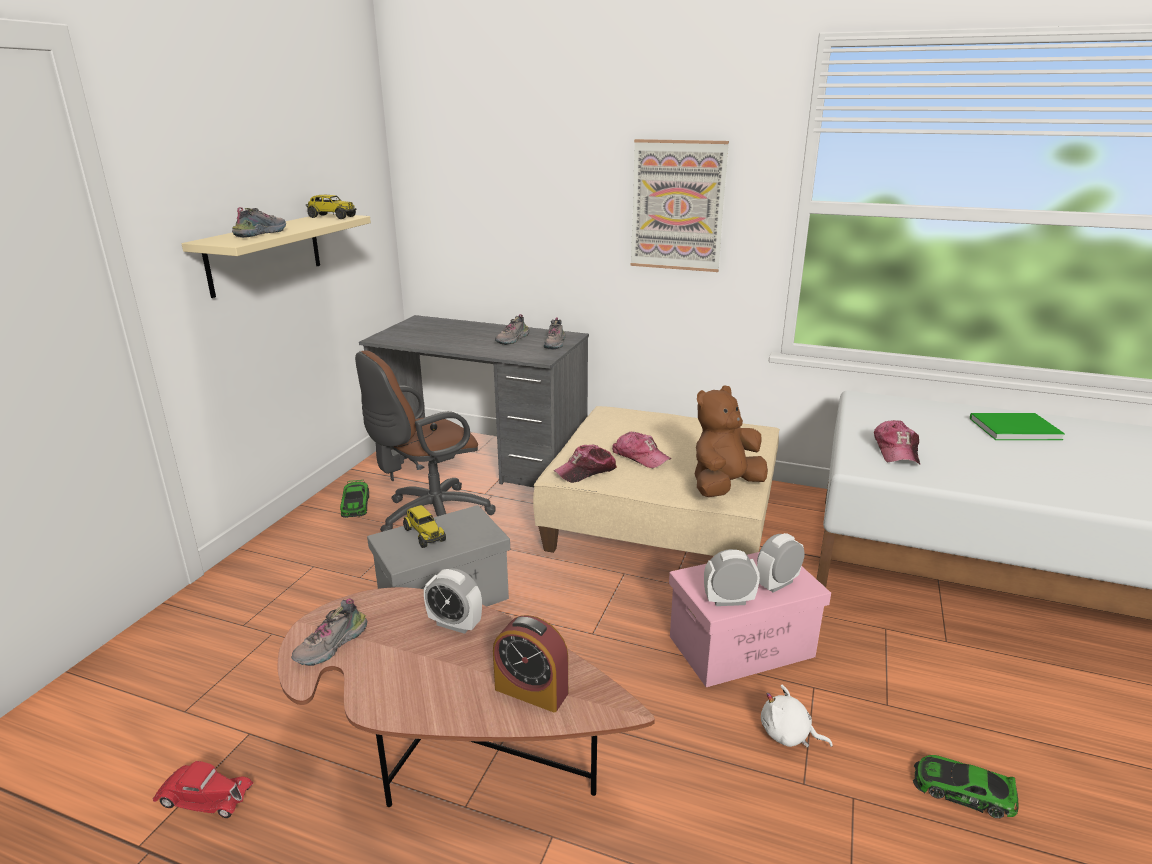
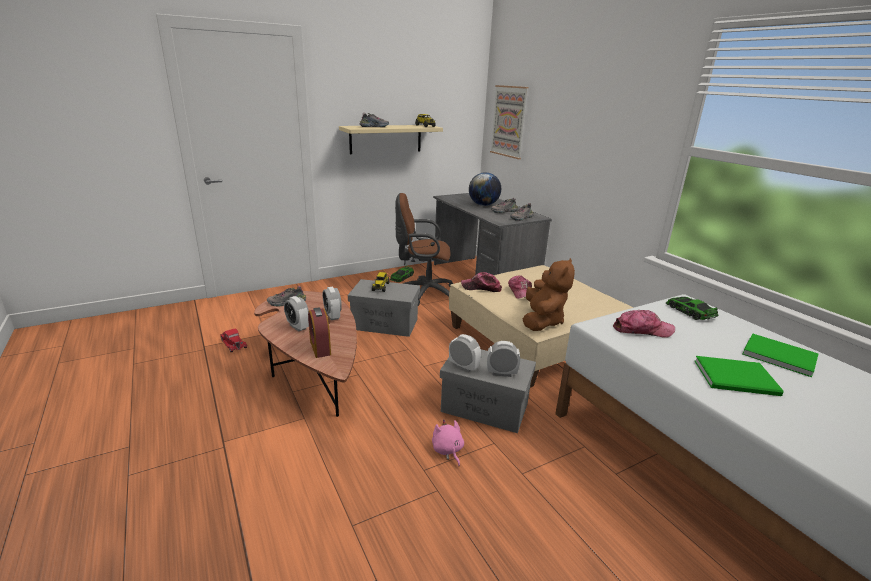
camera: 40 degrees right, 0 degrees up
(430, 678) = (298, 327): none -> alarm clock
(465, 337) = (483, 205): none -> globe
(677, 206) = (611, 141): picture -> picture (509, 121)
(724, 487) = (542, 321): brown plush toy -> brown plush toy turned 105 degrees clockwise
(740, 647) = (483, 407): pink storage box -> grey storage box
(788, 735) = (447, 450): white plush toy -> pink plush toy
(896, 451) = (642, 330): cap -> cap turned 135 degrees counterclockwise
(962, 791) = (499, 528): toy car -> toy car (689, 311)
(1039, 469) = (738, 379): none -> green book

